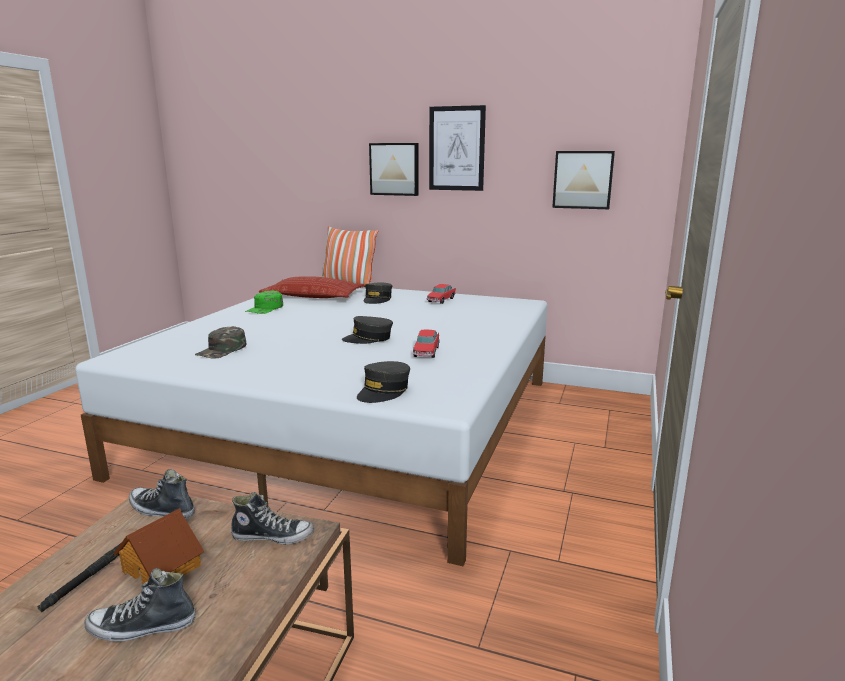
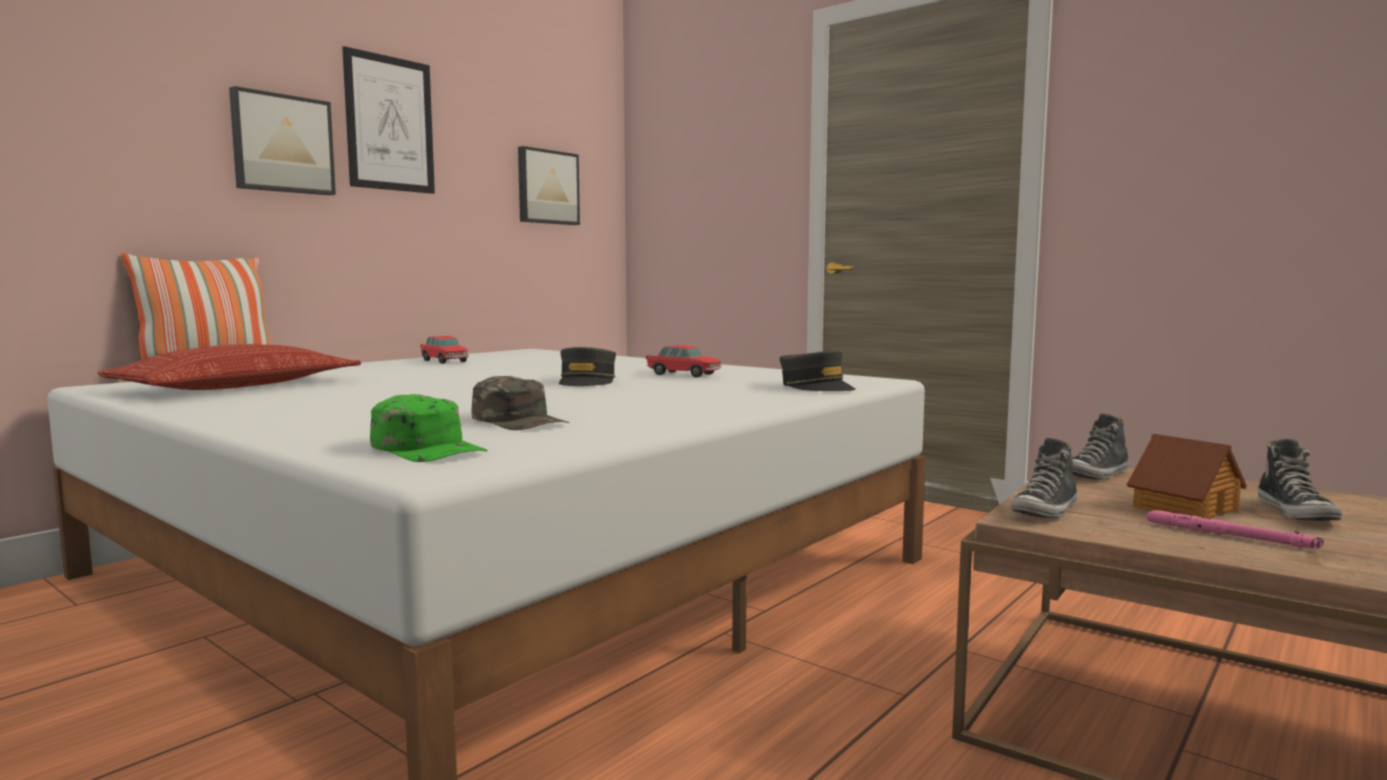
camera: 70 degrees left, 10 degrees down
(87, 578) = (1229, 536): black flashlight -> pink flashlight
(265, 309) = (257, 403): green cap -> green cap (429, 449)
(273, 536) = (1096, 475): shoe -> shoe turned 150 degrees counterclockwise
(377, 299) = (365, 372): grey cap -> none

